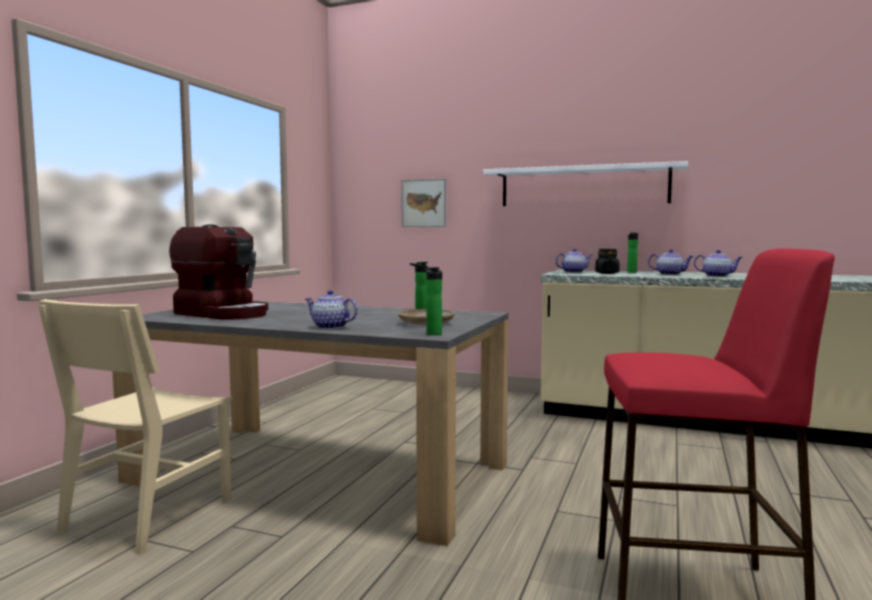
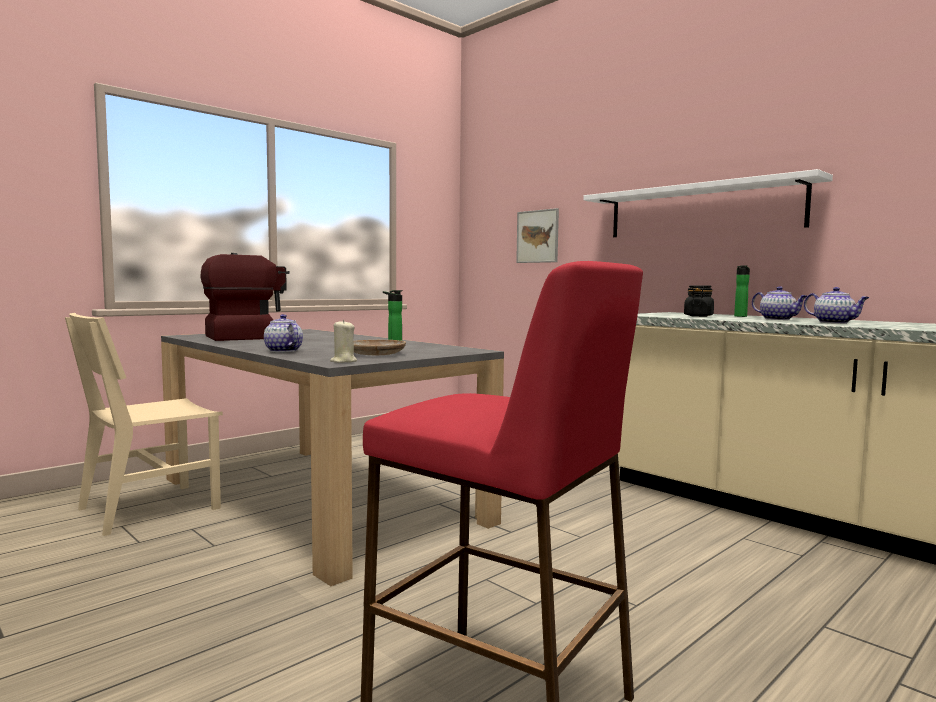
camera: 25 degrees right, 0 degrees up
(224, 313) = (251, 337): coffee machine -> coffee machine turned 90 degrees counterclockwise
(433, 333) = (343, 361): bottle -> beige candle
(574, 272) = (665, 314): teapot -> none

